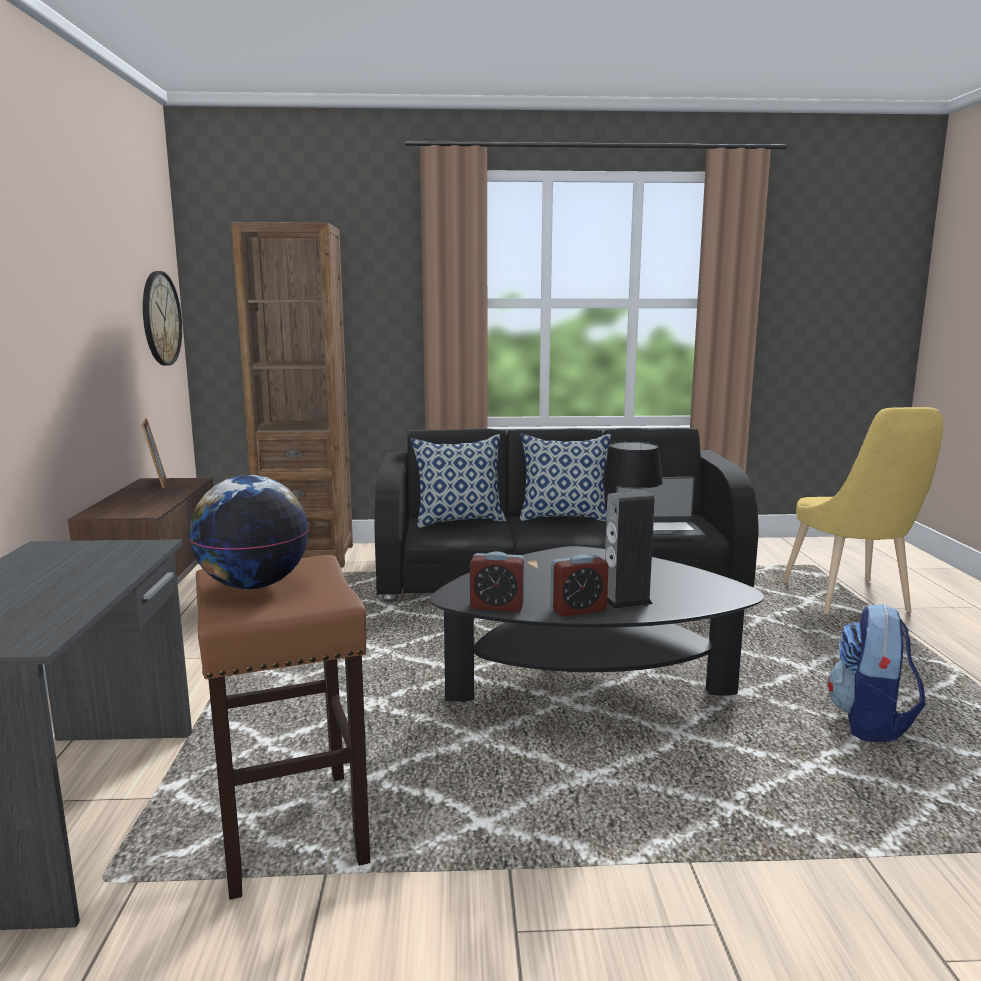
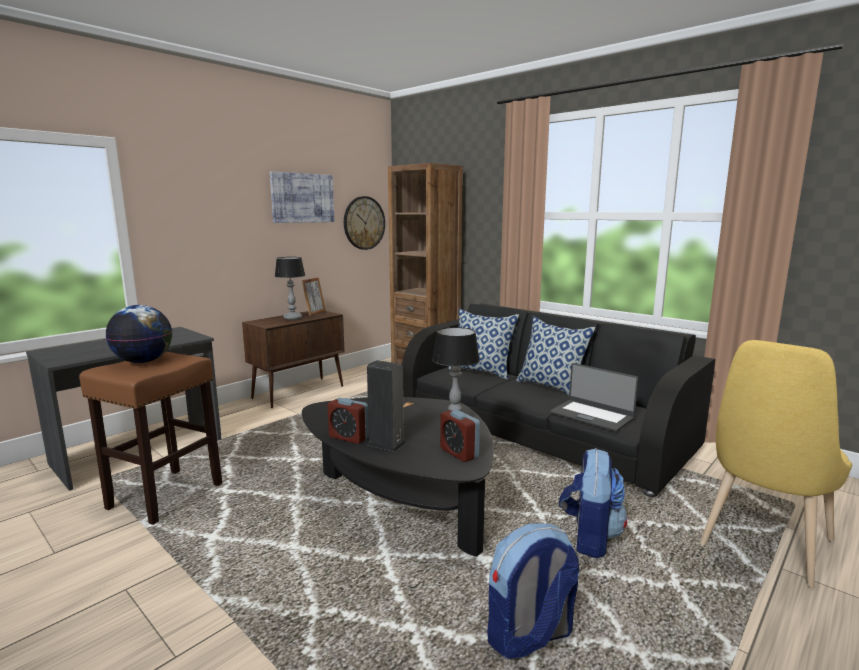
camera: 45 degrees right, 0 degrees up
(101, 272) = (302, 198): none -> picture
(149, 496) = (293, 318): none -> table lamp
(497, 606) = (322, 419): alarm clock -> alarm clock (459, 453)
(766, 641) = (589, 537): none -> backpack

